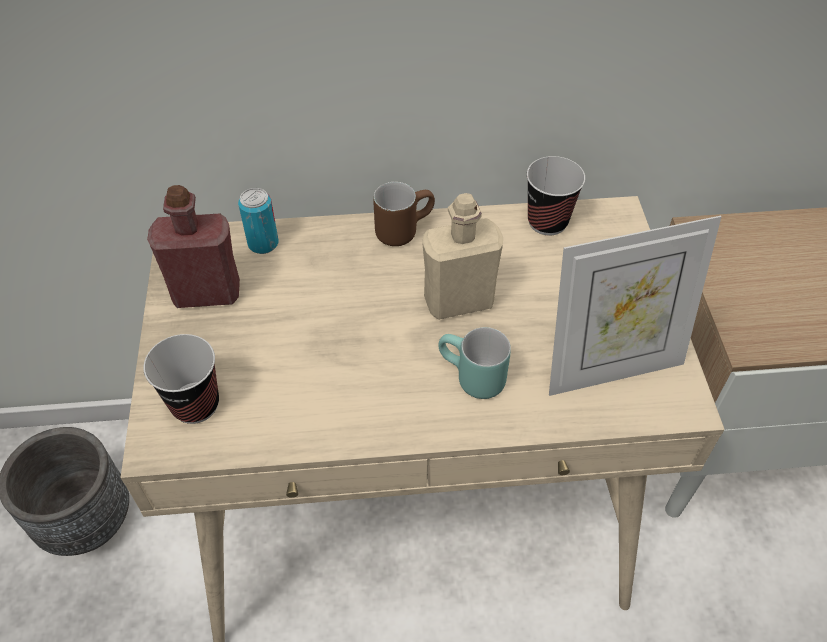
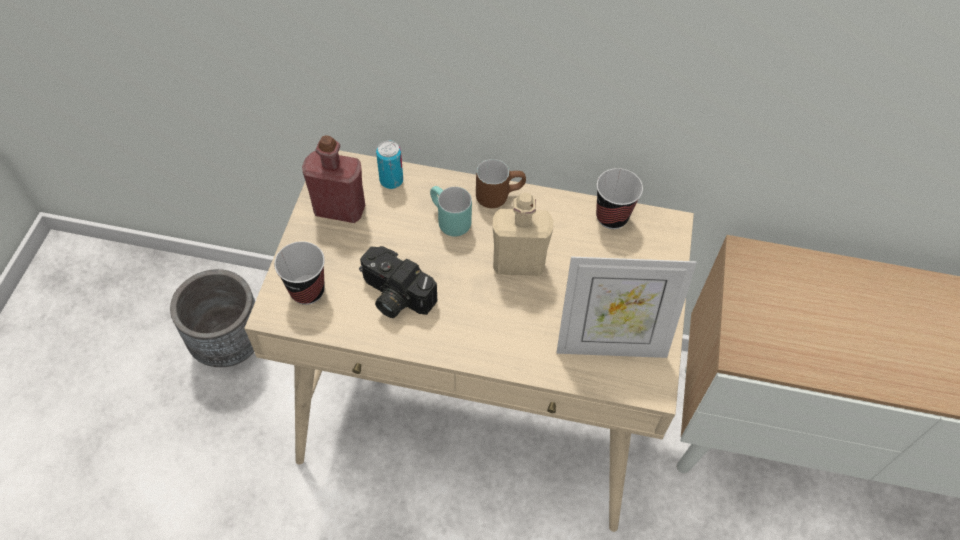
camera: 15 degrees right, 5 degrees up
(315, 380) = (394, 296): none -> camera
(470, 379) = (503, 325): turquoise mug -> turquoise mug (447, 221)

